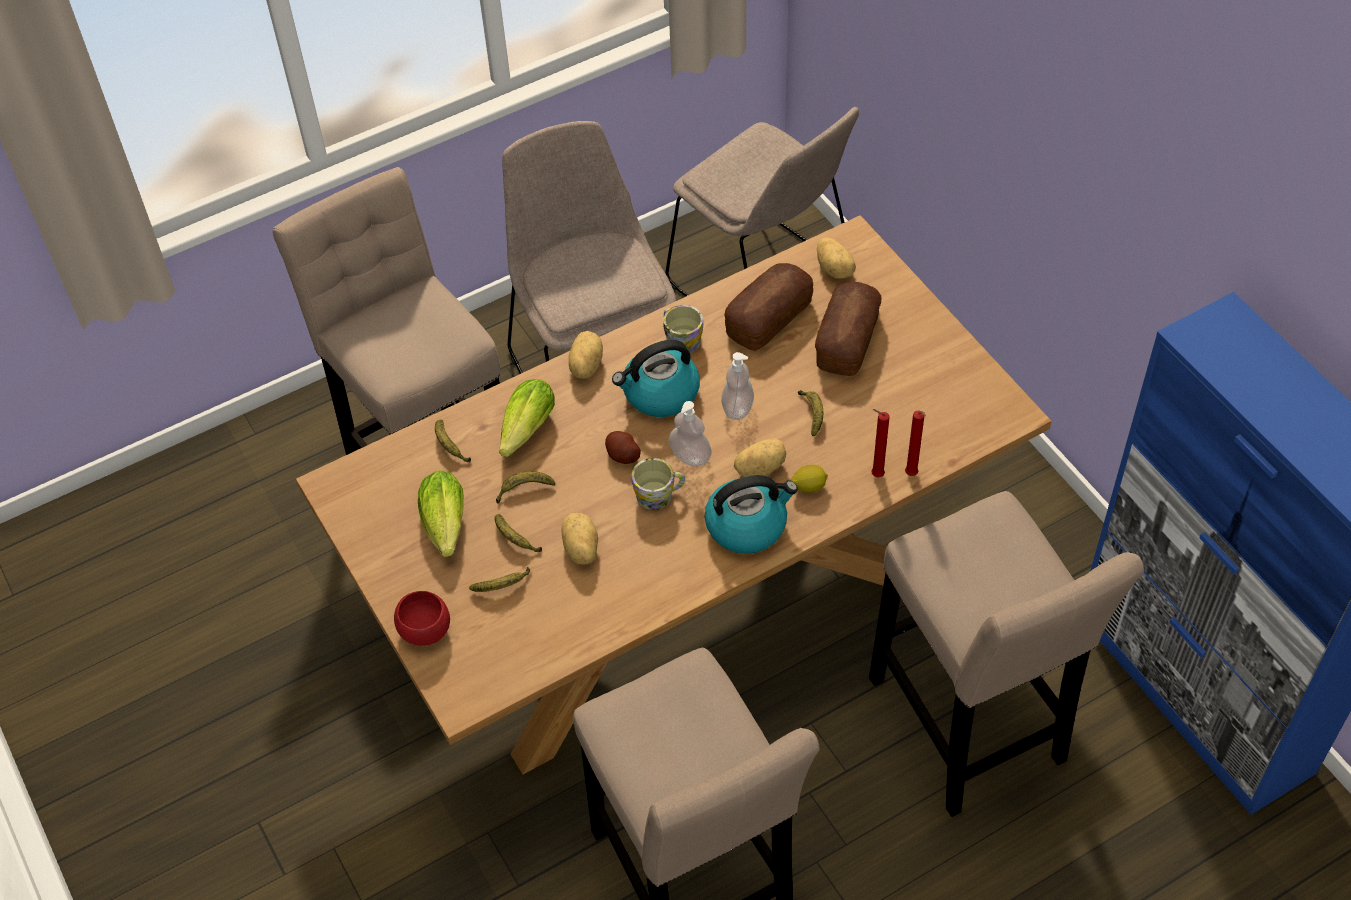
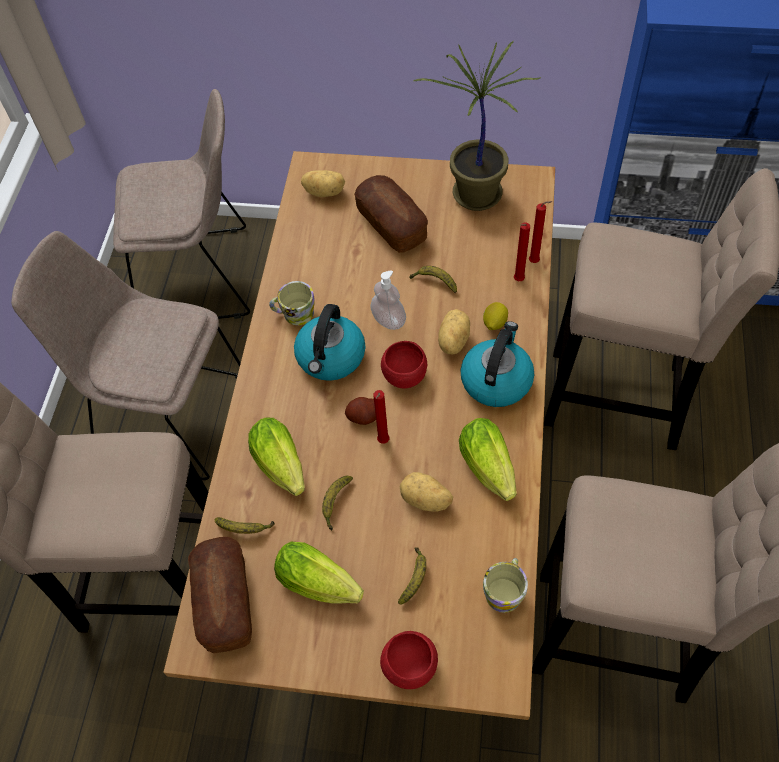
camera: 50 degrees left, 5 degrees up
(515, 539) = (377, 540): banana -> none
(584, 366) = (258, 387): potato -> none
(609, 484) = (383, 442): none -> red candle
(649, 576) = (489, 470): none -> lettuce
(659, 495) = (421, 416): mug -> mug (505, 590)
(690, 456) = (404, 375): soap dispenser -> red bowl
(768, 318) = (328, 253): bread -> bread (225, 601)
(948, 379) = (475, 194): none -> potted plant

